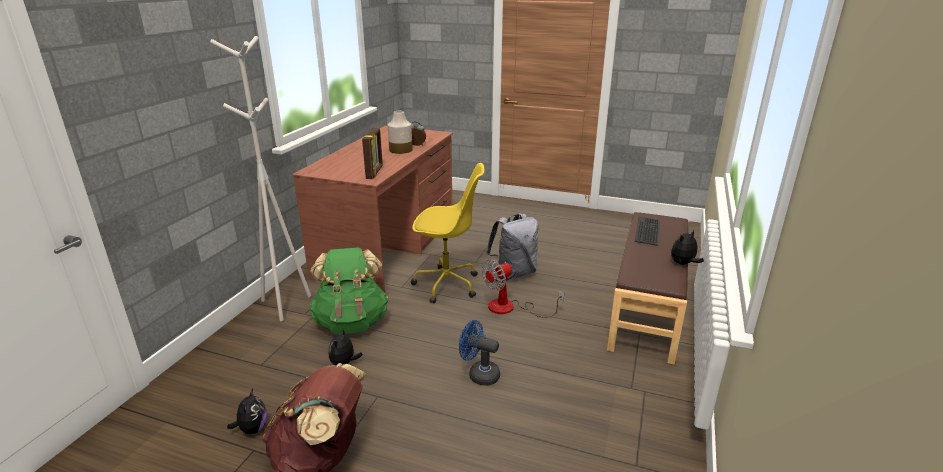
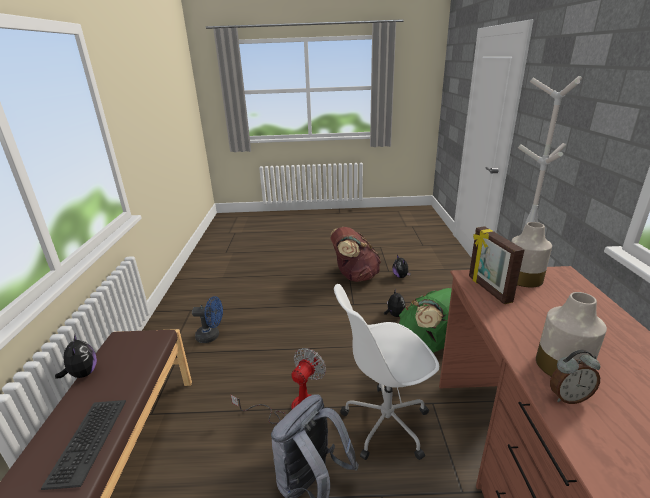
camera: 160 degrees right, 0 degrees up
(340, 173) = (523, 278): none -> beige vase
(448, 285) = (383, 425): yellow office chair -> white office chair
(479, 374) = (296, 333): blue fan -> blue fan (211, 336)
(683, 264) = (83, 374): plush toy -> plush toy turned 60 degrees counterclockwise

